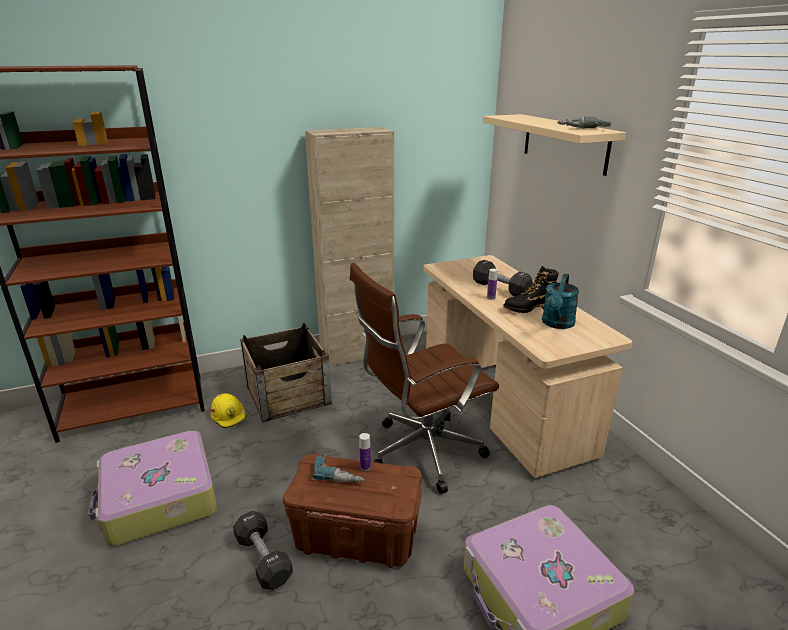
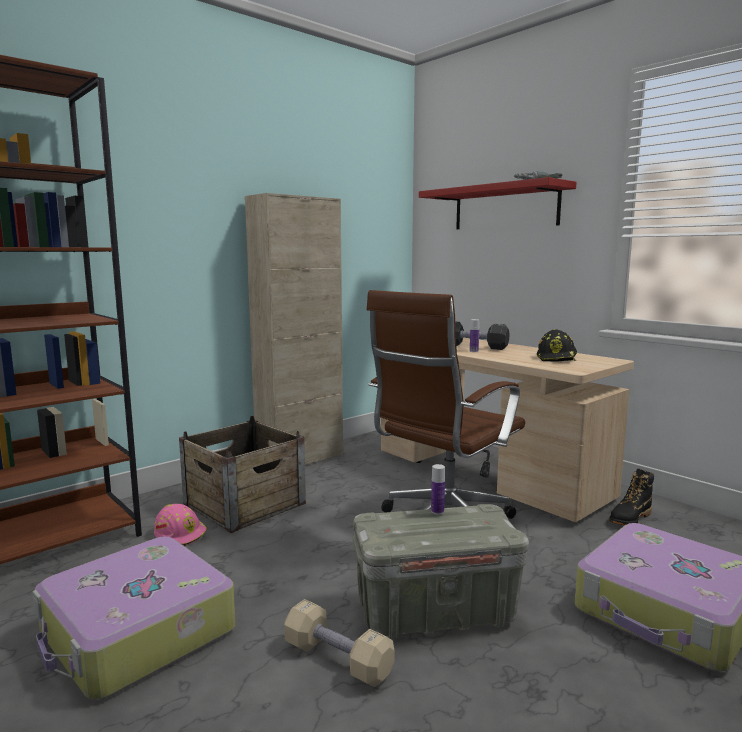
camera: 20 degrees left, 15 degrees down
(229, 416) = (181, 534): yellow hard hat -> pink hard hat
(263, 559) = (337, 659): black dumbbell -> beige dumbbell
(340, 473) = (414, 521): power drill -> none
(357, 537) = (436, 611): brown storage box -> grey storage box
(529, 308) = (517, 353): black boot -> black boot (630, 518)
(557, 324) = (557, 358): turquoise watering can -> black hard hat
(564, 143) = (505, 208): beige shelf -> red shelf

